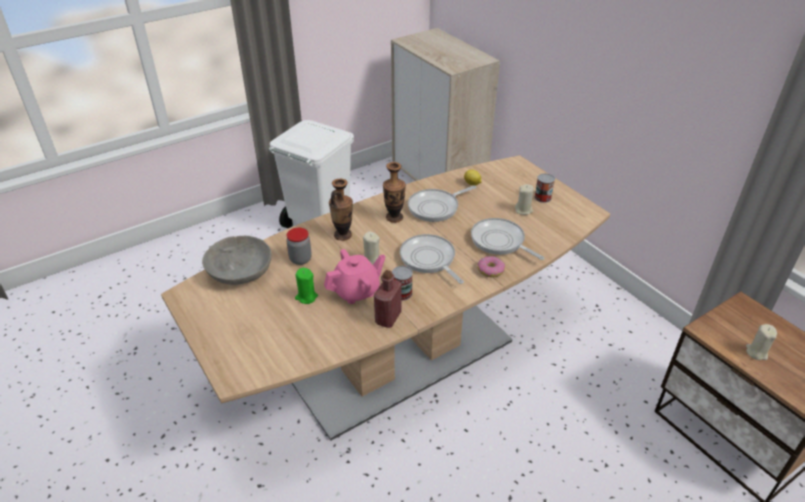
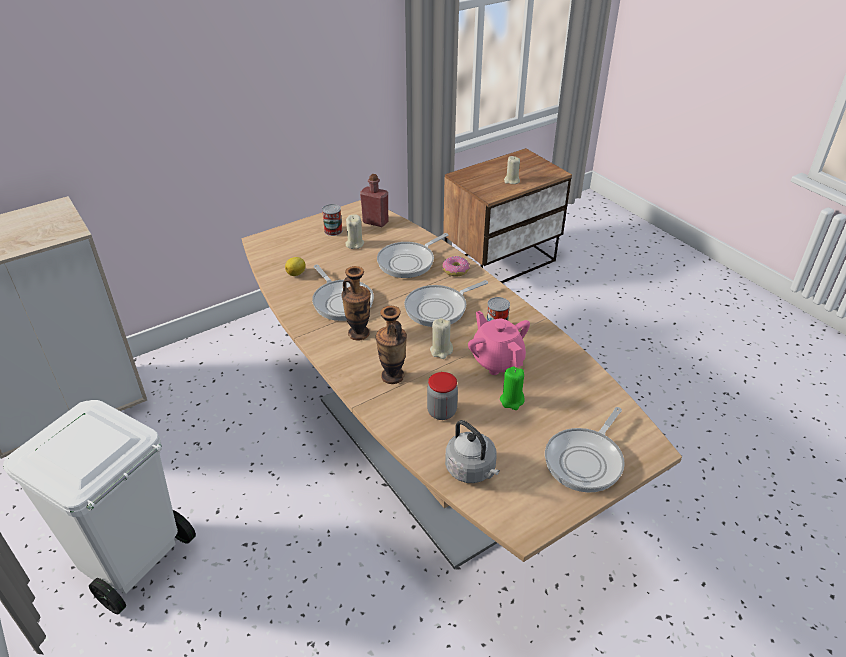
camera: 90 degrees left, 0 degrees up
(232, 334) = (586, 460): none -> frying pan
(240, 272) = (472, 470): grey bowl -> grey kettle
(388, 318) = (535, 337): red bottle -> red bottle (375, 222)

